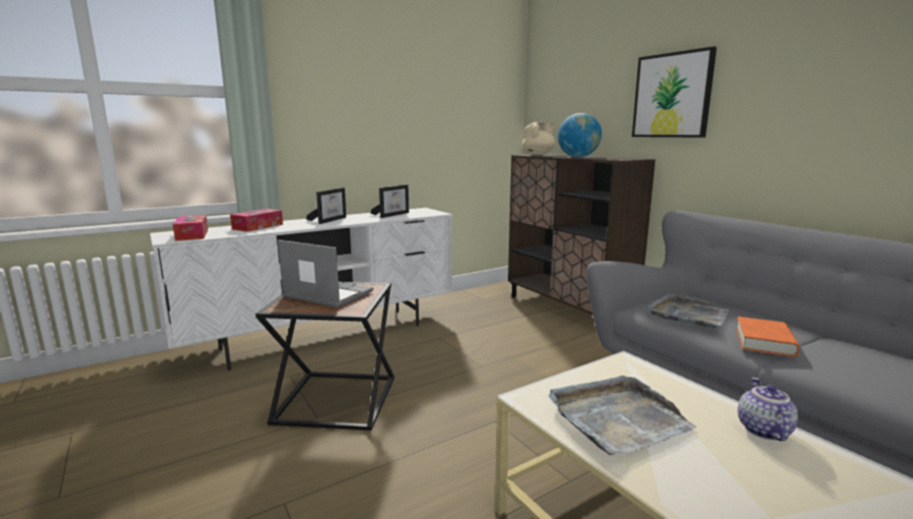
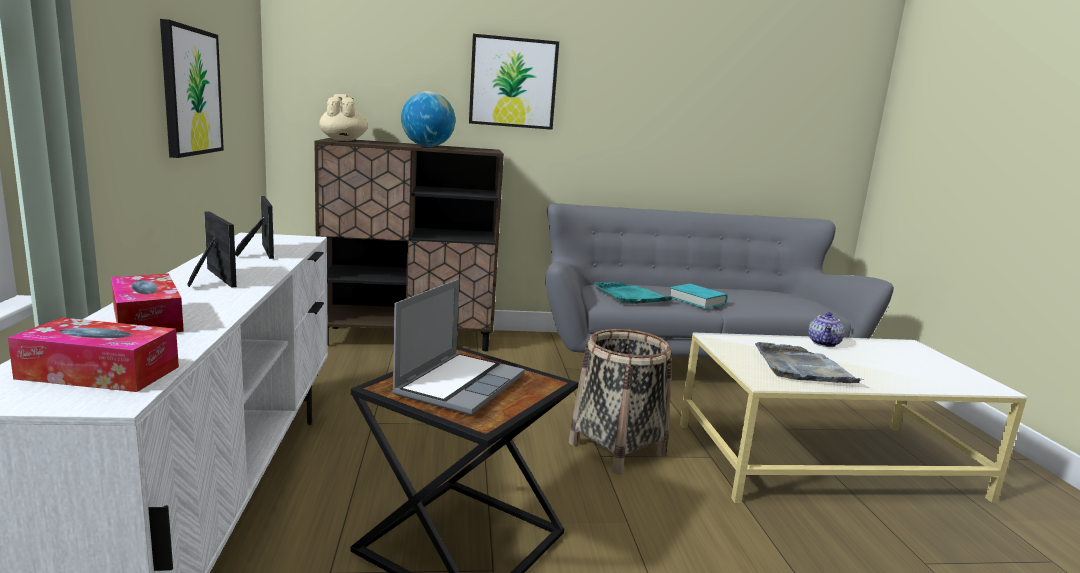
camera: 65 degrees left, 0 degrees up
(326, 295) = (460, 384): laptop -> laptop turned 150 degrees clockwise
(414, 128) = (191, 91): none -> picture
(517, 426) = (617, 449): none -> basket
(688, 314) = (630, 296): grey tray -> turquoise tray
(762, 430) = (824, 343): teapot -> teapot turned 105 degrees counterclockwise
(764, 342) = (697, 300): orange book -> turquoise book

